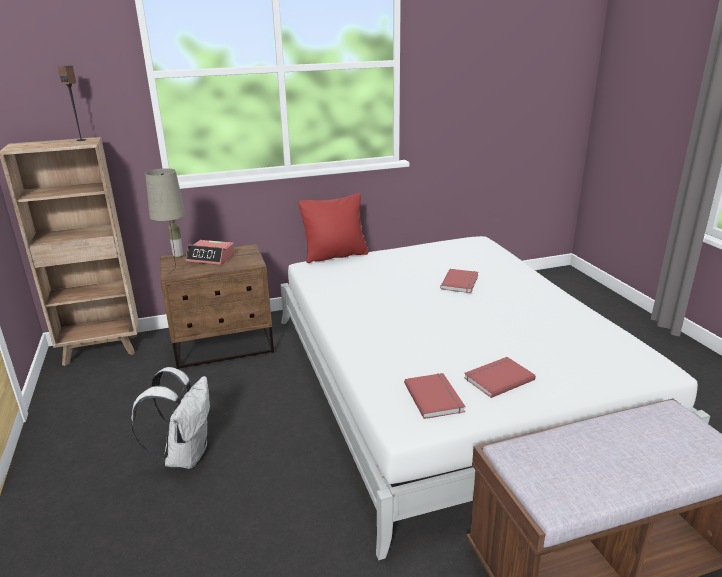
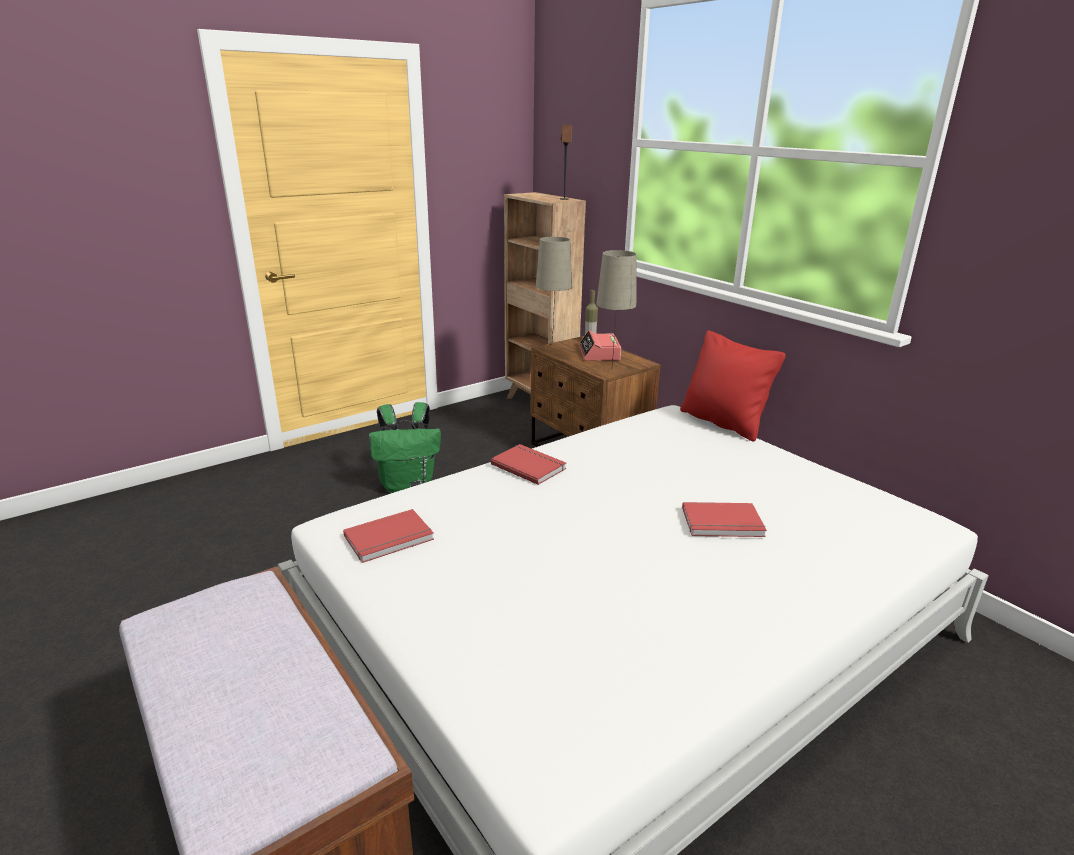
camera: 70 degrees right, 0 degrees up
(186, 455) = (408, 485): white backpack -> green backpack
(255, 260) = (612, 372): none -> beige table lamp
(497, 378) = (447, 582): red book -> red book (529, 465)

